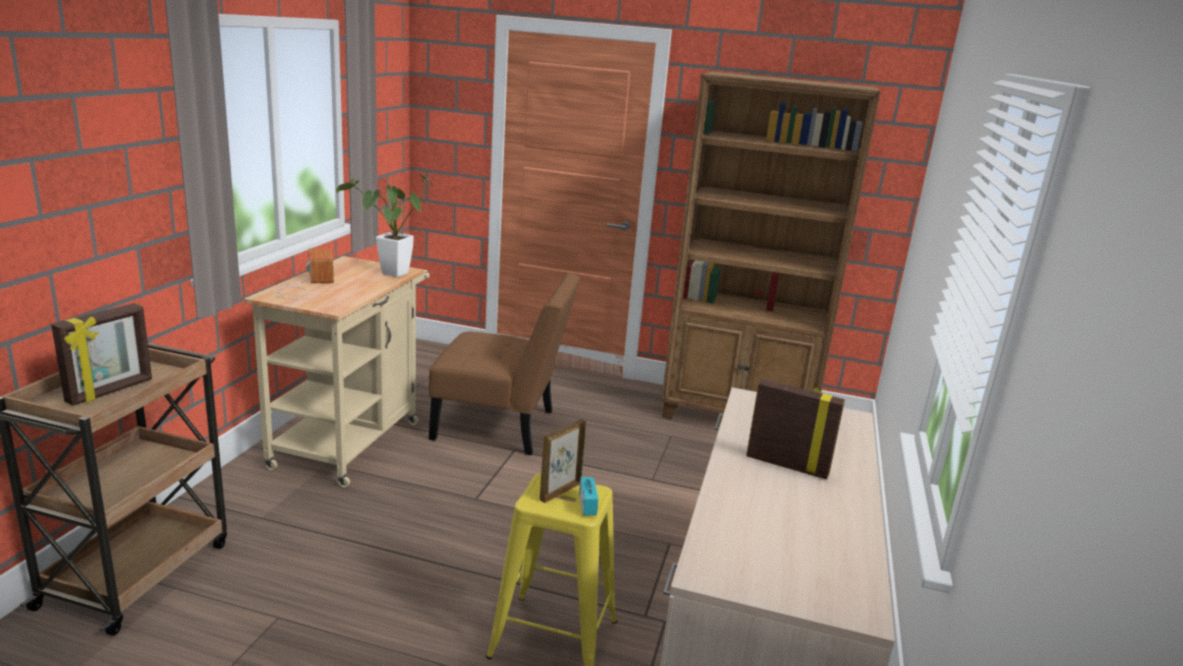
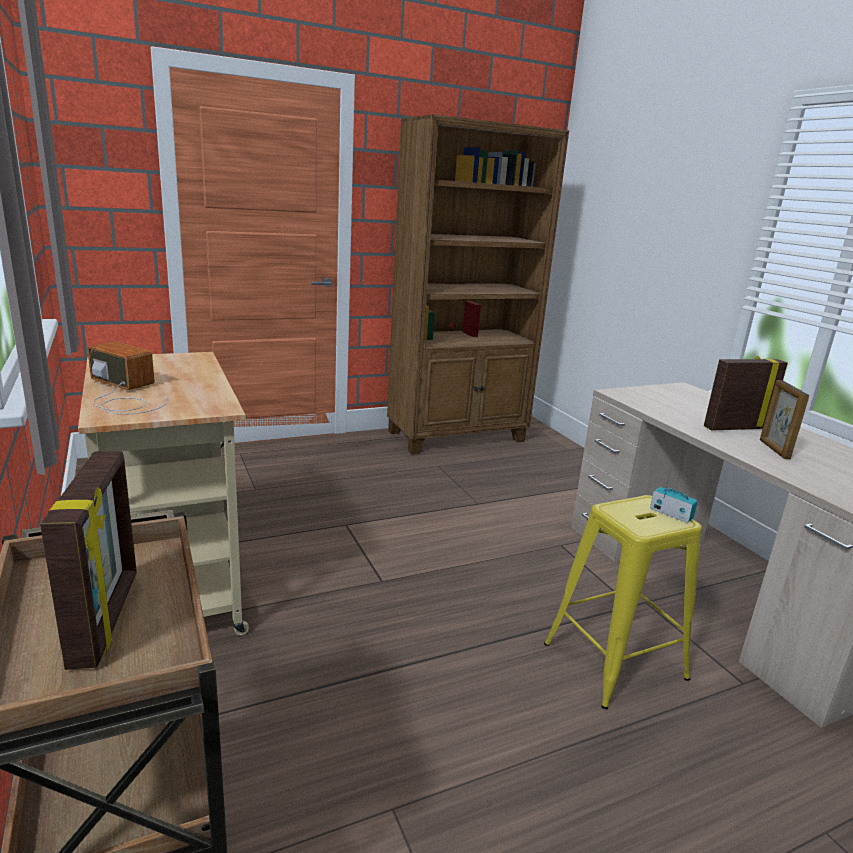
camera: 40 degrees left, 0 degrees up
(391, 275) = (195, 363): potted plant -> none
(501, 427) = (303, 509): brown chair -> none
(559, 491) = (635, 512): picture frame -> picture frame (773, 449)

